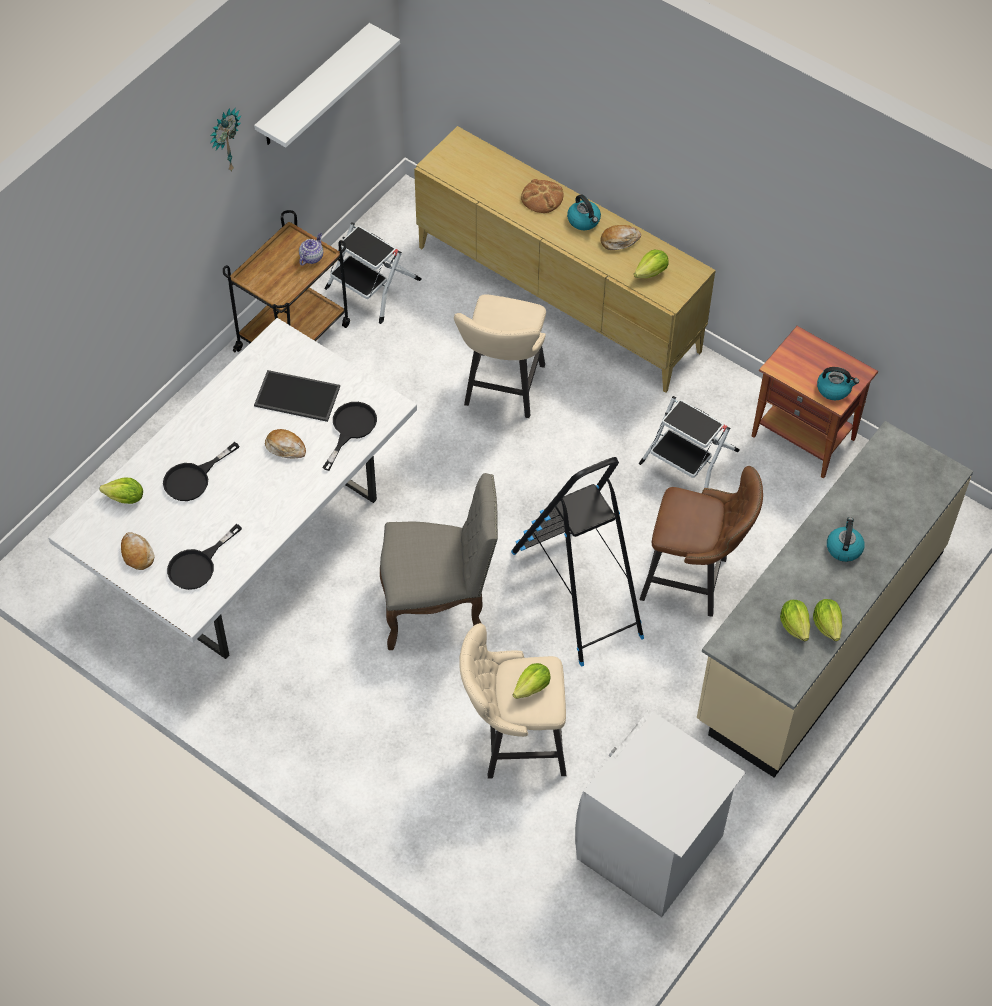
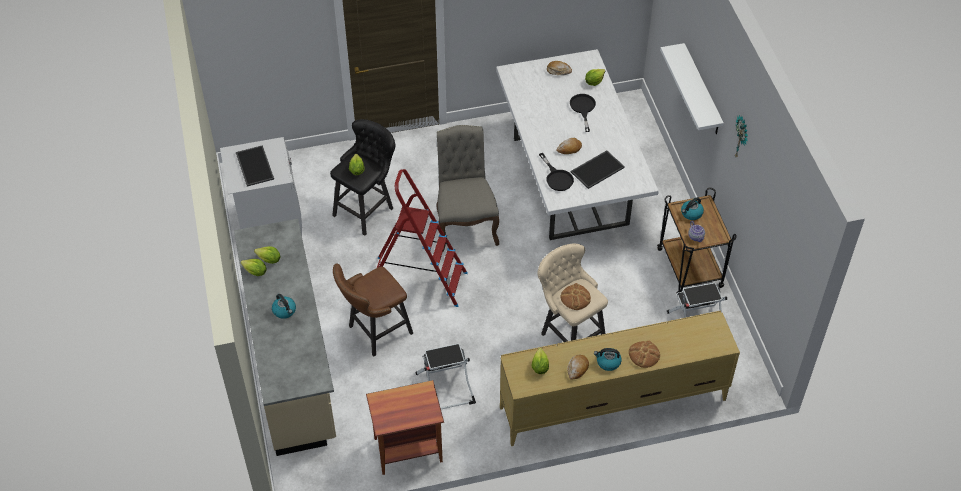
camera: 130 degrees right, 5 degrees down
(198, 565) = (532, 86): black frying pan -> none
(314, 87) = (771, 220): white shelf -> white shelf (702, 91)
(437, 606) = (465, 225): grey chair -> grey chair turned 135 degrees clockwise
(509, 320) = (575, 298): none -> bread
(512, 743) = (367, 207): beige stool -> black stool
(575, 593) = (418, 281): black step ladder -> red step ladder
(669, 782) = (254, 166): none -> tray
(834, 389) = (385, 404): kettle -> kettle (691, 213)

